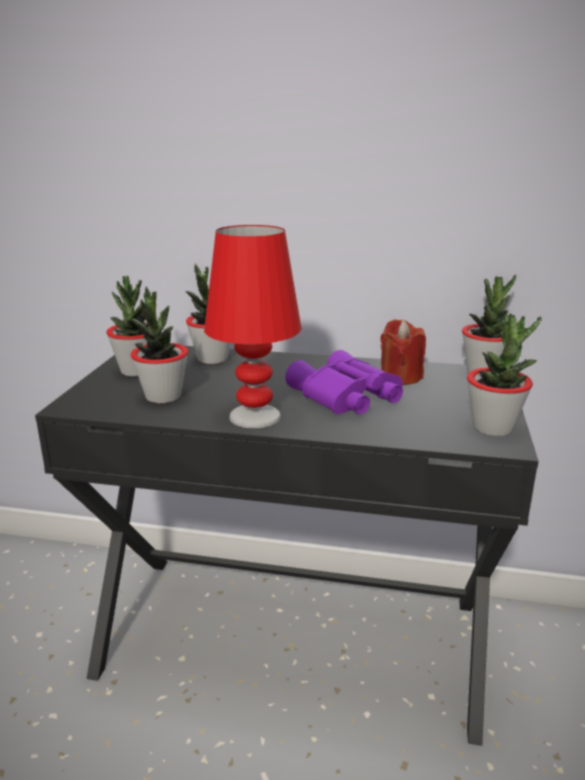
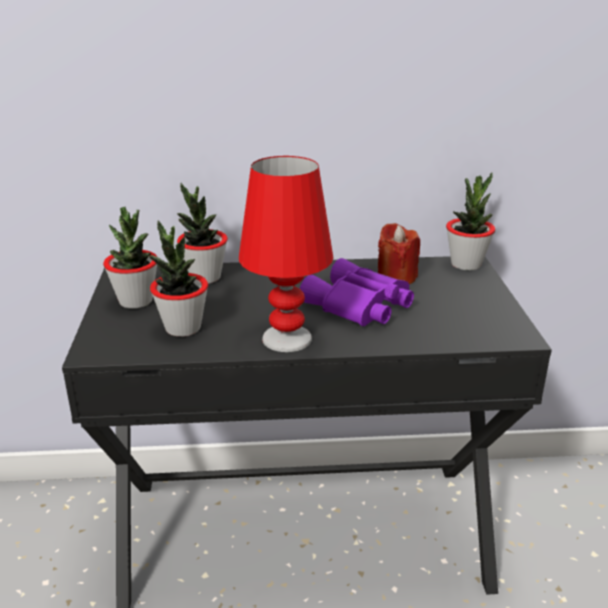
camera: 15 degrees left, 5 degrees up
(493, 428) = (501, 321): potted plant -> none

